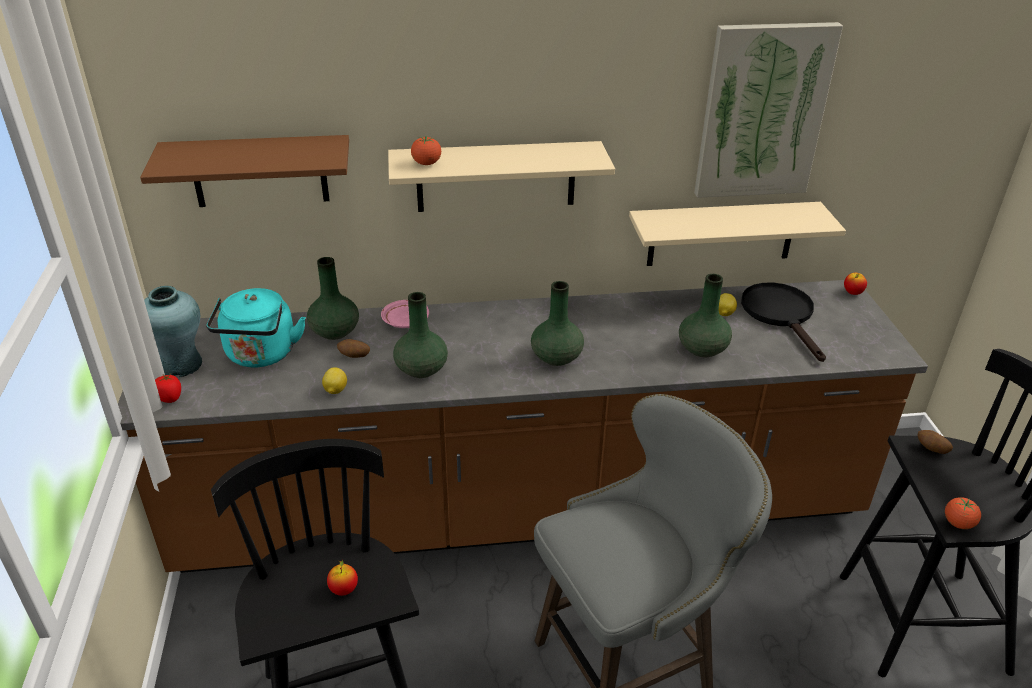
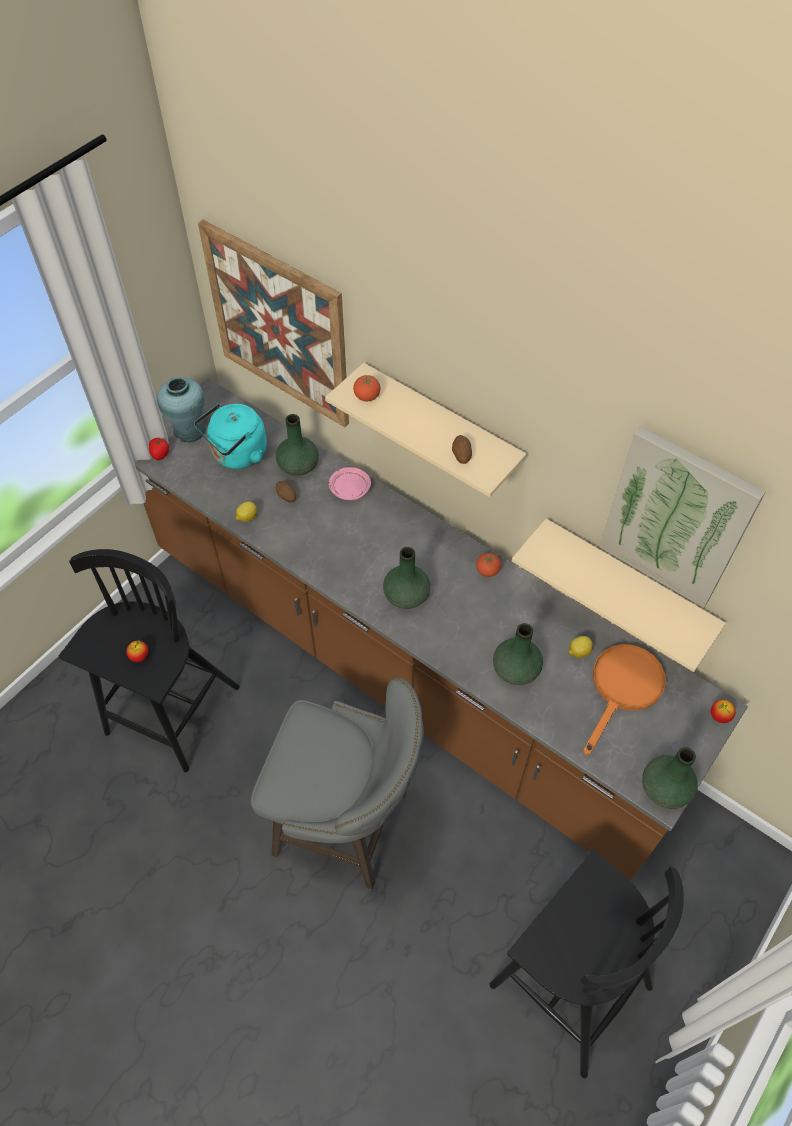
camera: 45 degrees right, 20 degrees up
(259, 171) = (279, 325): brown shelf -> picture
(421, 369) = (312, 539): green vase -> green vase (664, 789)
(781, 315) = (623, 689): black frying pan -> orange frying pan
(931, 449) = (608, 887): potato -> potato (461, 456)
(958, 523) = (536, 949): tomato -> tomato (487, 571)

